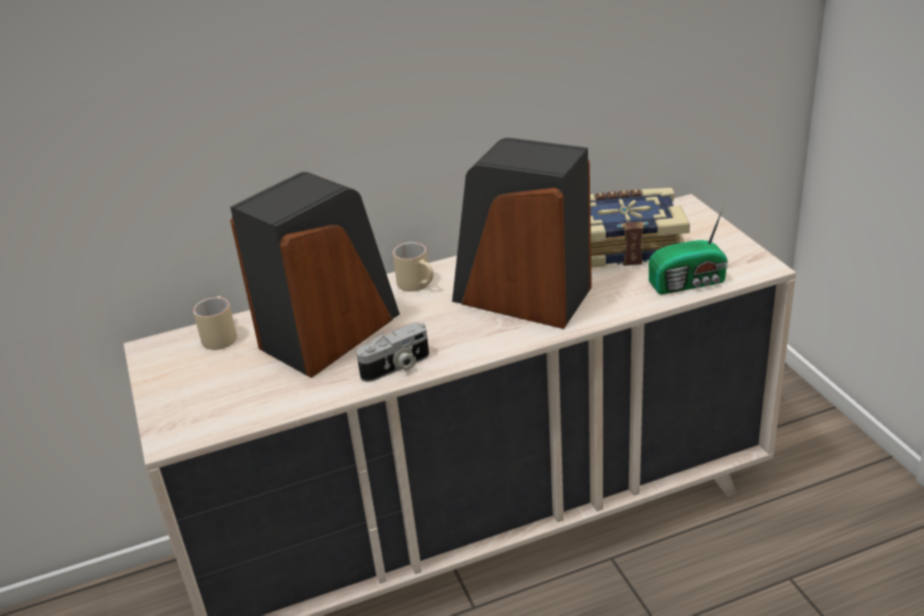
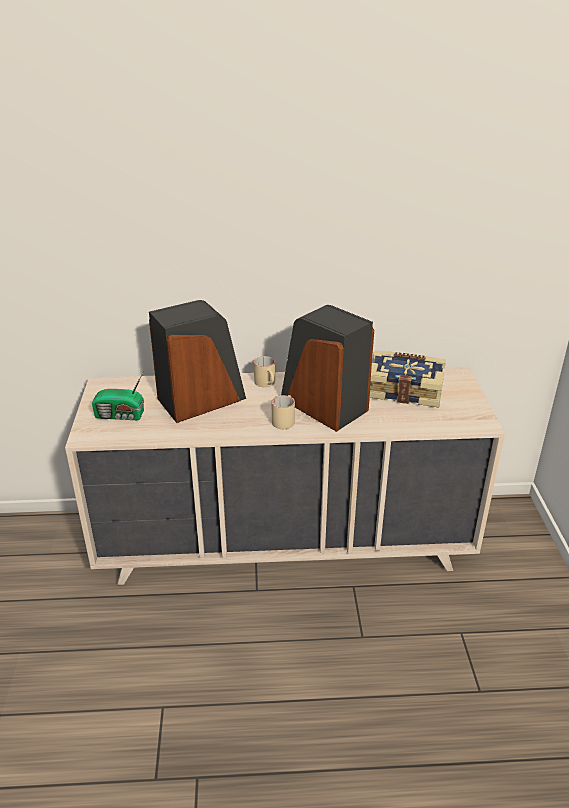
camera: 15 degrees right, 0 degrees up
(219, 335) = (140, 386): beige mug -> beige mug (284, 420)
(397, 367) = (227, 429): camera -> none
(689, 283) = (431, 423): radio -> radio (121, 415)

